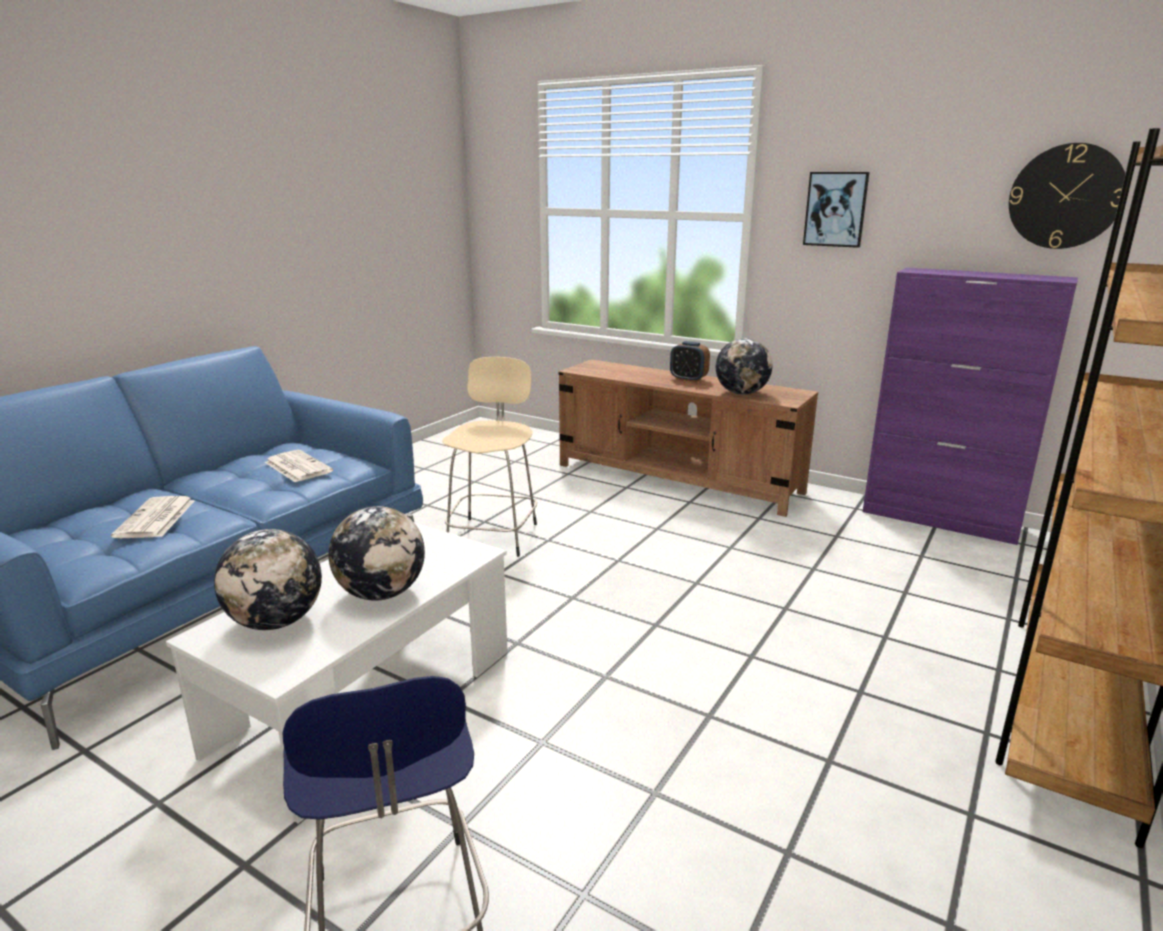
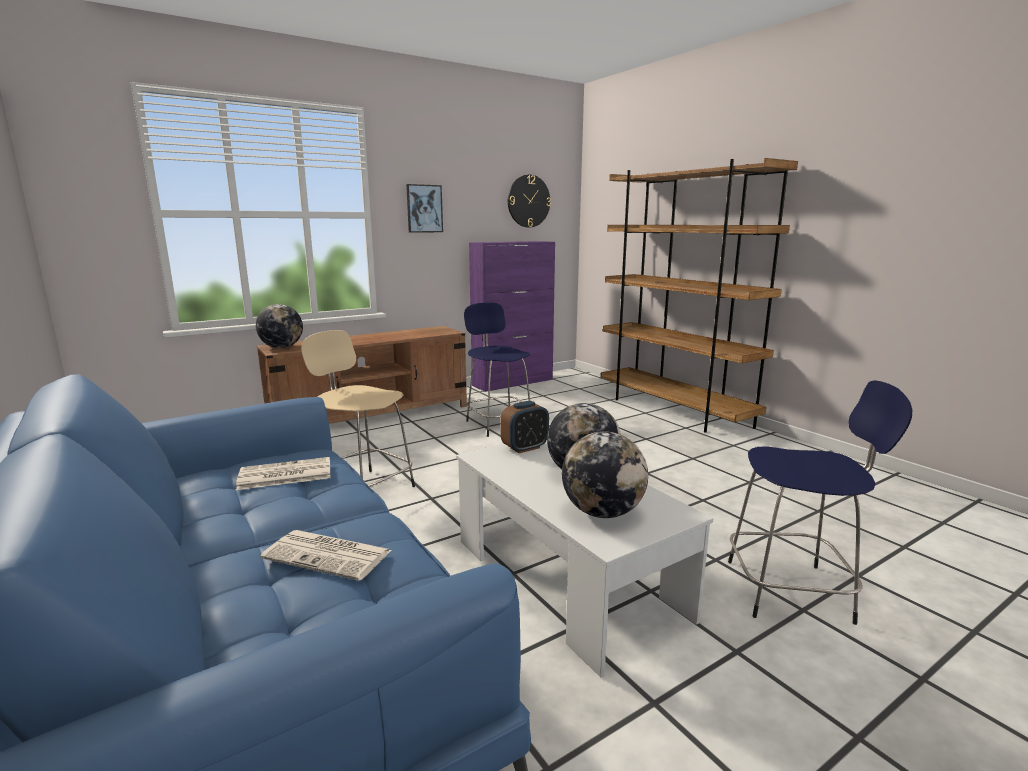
camera: 65 degrees left, 5 degrees down
(688, 379) = (367, 337): alarm clock -> alarm clock (525, 448)
(741, 393) = (419, 334): globe -> globe (281, 347)
(753, 553) = (498, 423): none -> blue stool

